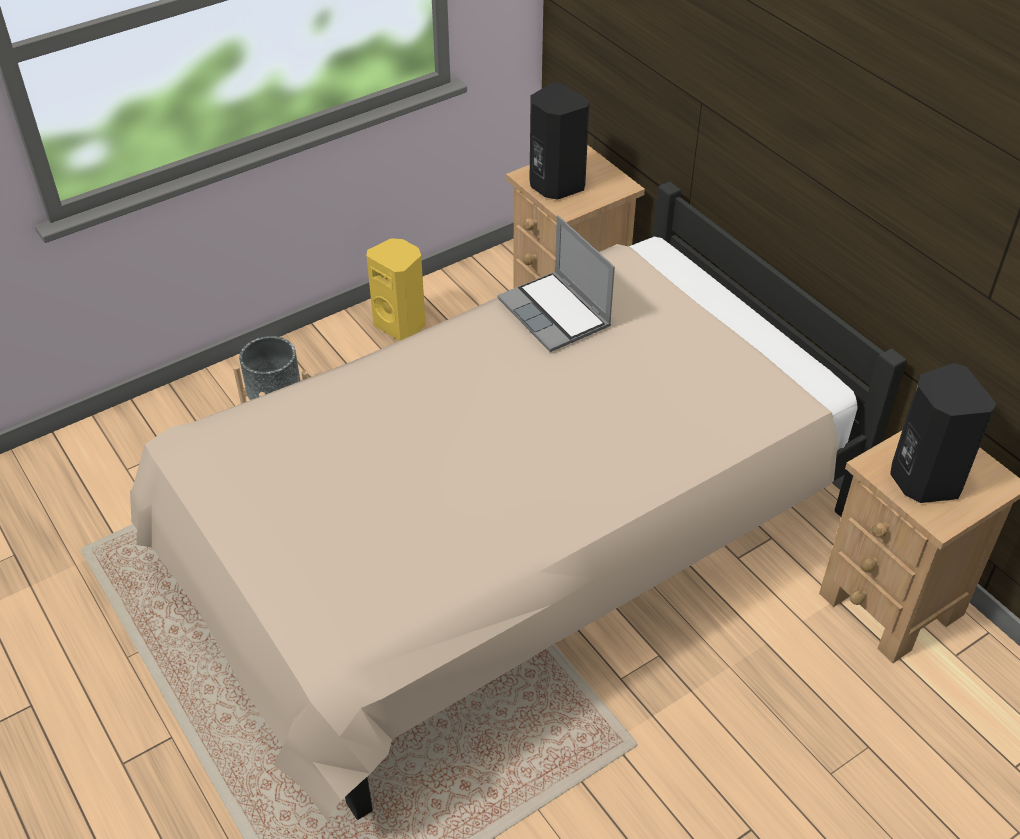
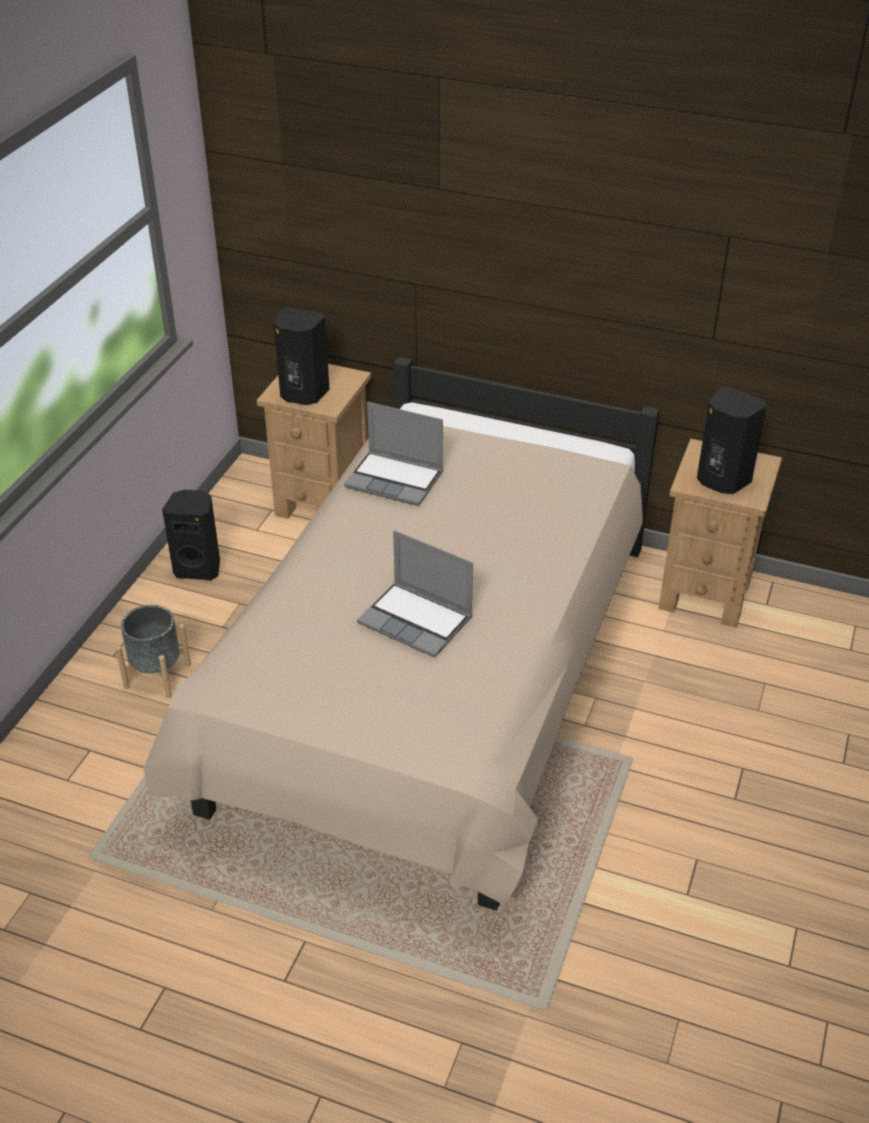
camera: 35 degrees left, 5 degrees down
(401, 324) = (199, 568): yellow speaker -> black speaker
(429, 474) = (417, 621): none -> laptop

